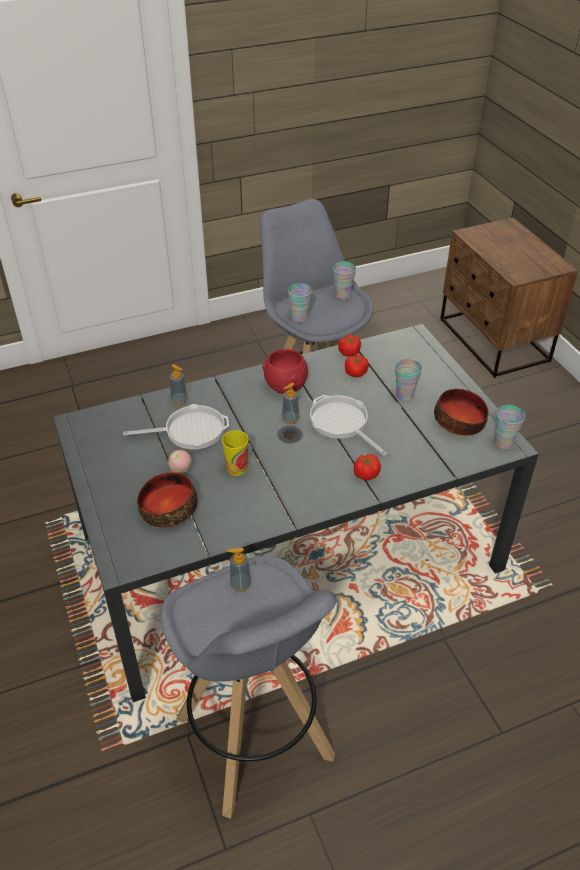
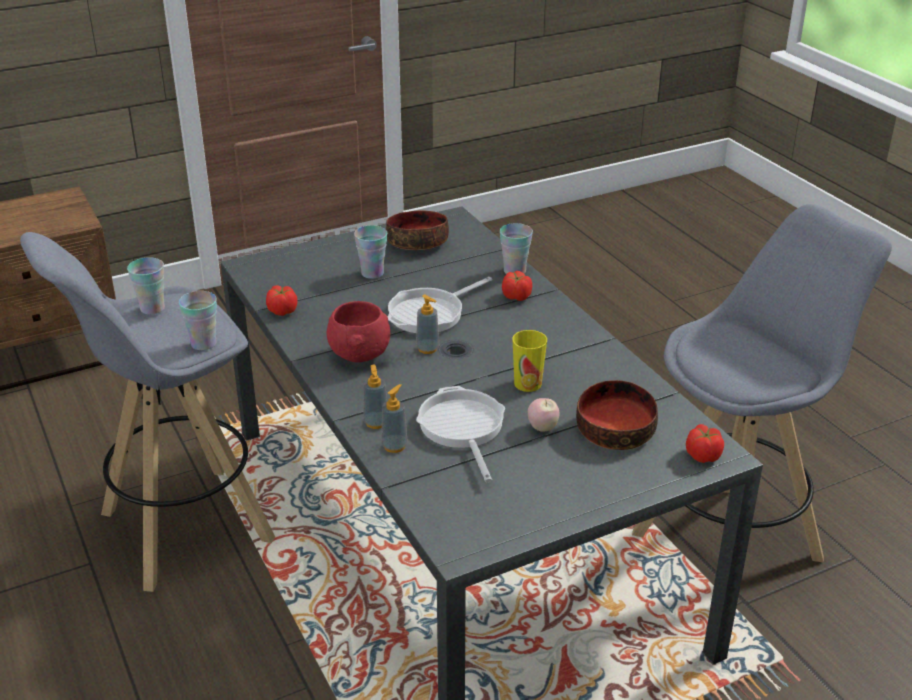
camera: 95 degrees left, 10 degrees down
(240, 584) = (715, 359): soap dispenser -> soap dispenser (376, 423)
(356, 373) = (328, 305): tomato -> tomato (703, 455)
(503, 443) = (449, 221): cup -> cup (514, 271)

